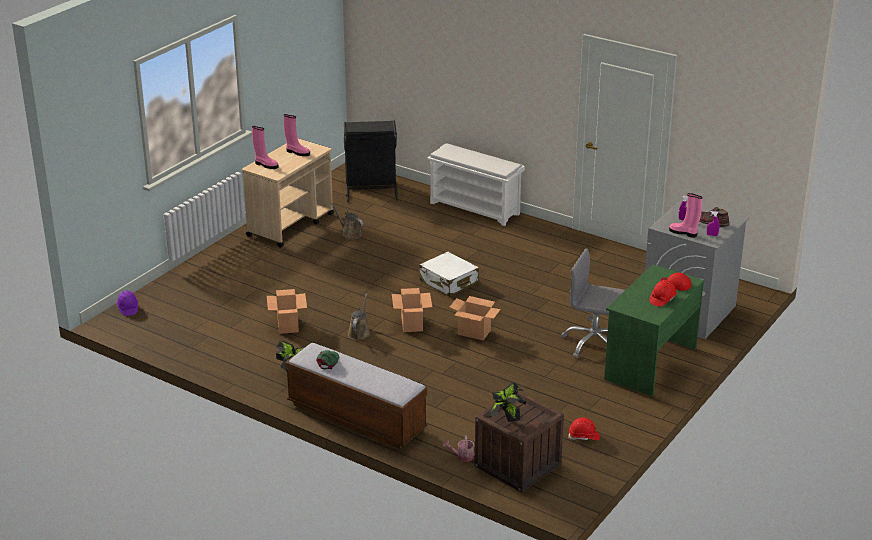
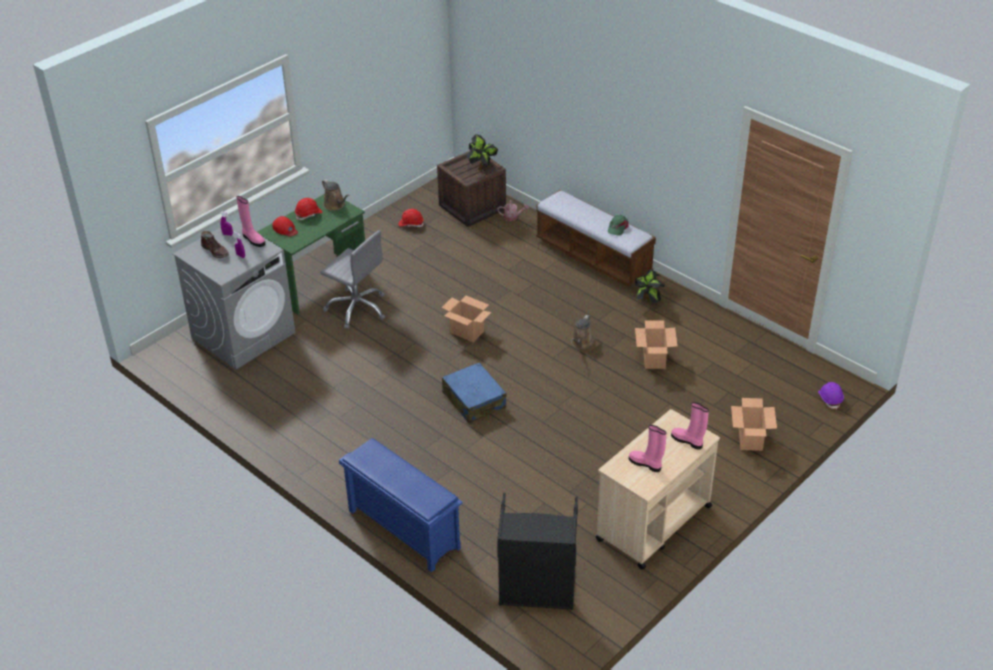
camera: 170 degrees left, 10 degrees up
(350, 234) = (577, 496): brown watering can -> brown watering can (335, 205)
(411, 324) = (527, 348): cardboard box -> cardboard box (750, 440)
(449, 282) = (474, 400): white suitcase -> blue suitcase
(475, 208) = (402, 529): white shoe rack -> blue shoe rack

